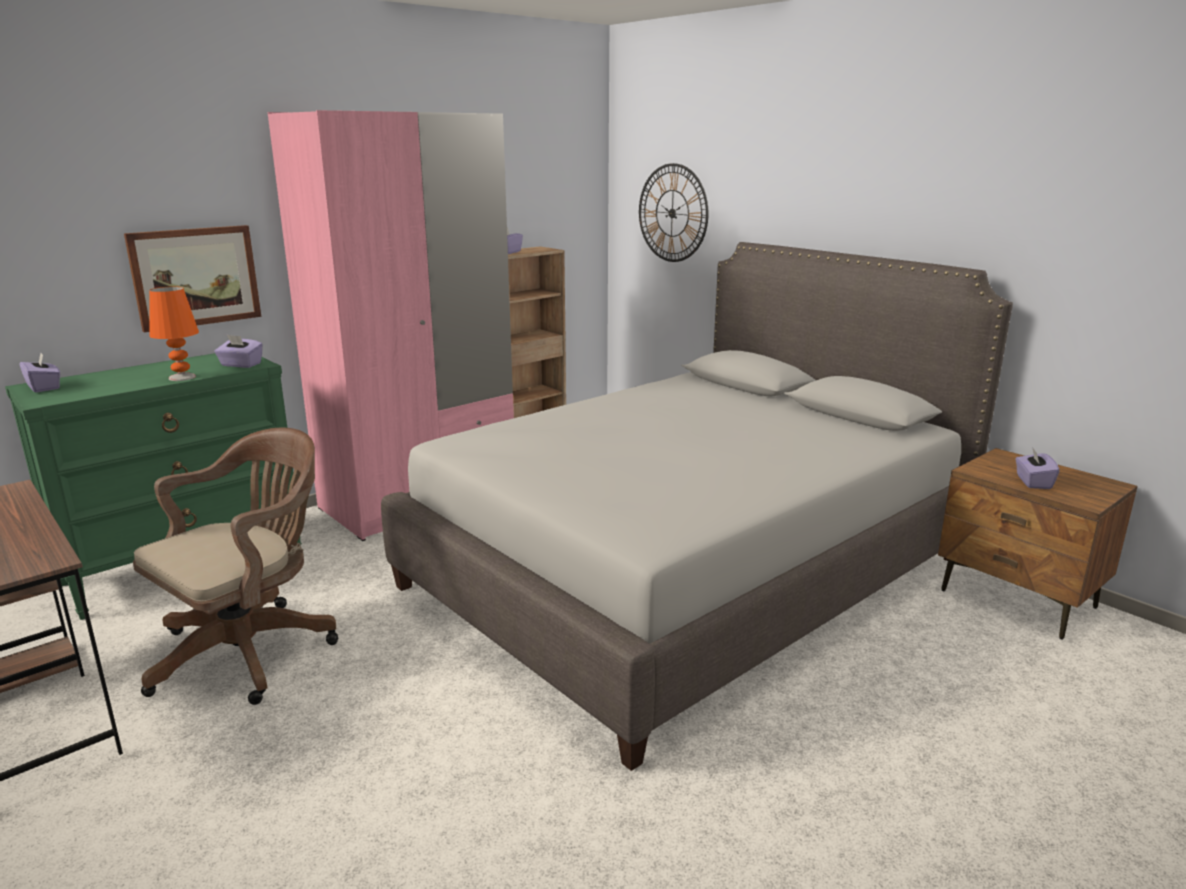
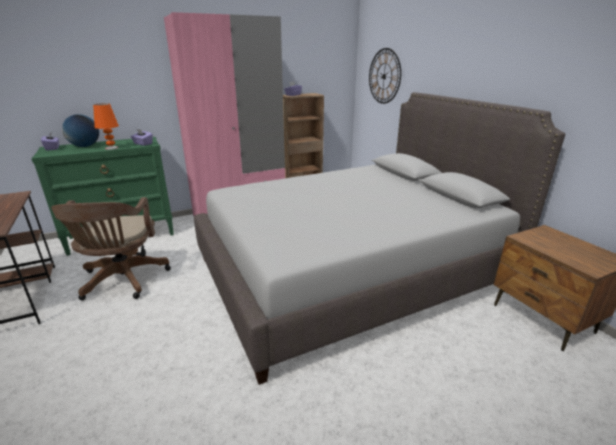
camera: 15 degrees right, 5 degrees up
(115, 378) = (85, 146): none -> globe
(195, 277) = (129, 100): picture -> none
(251, 649) = (123, 281): brown office chair -> brown office chair turned 120 degrees clockwise
(1033, 482) = (558, 250): purple tissue box -> none

